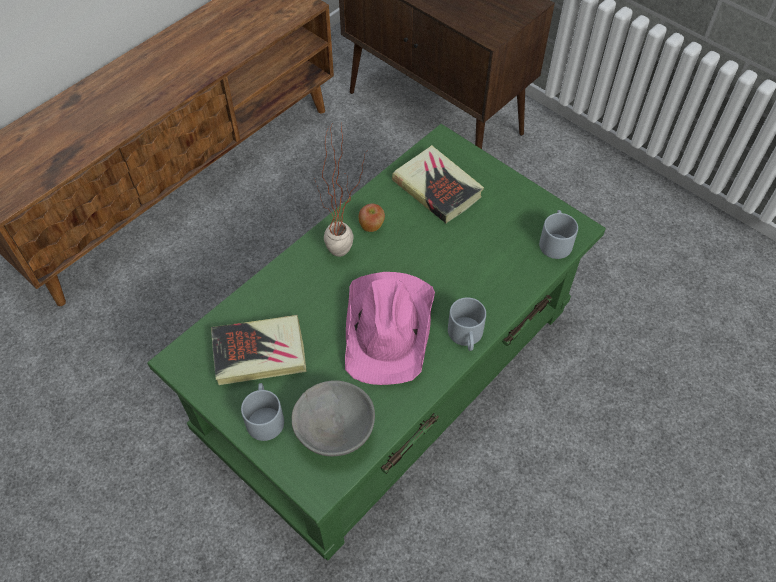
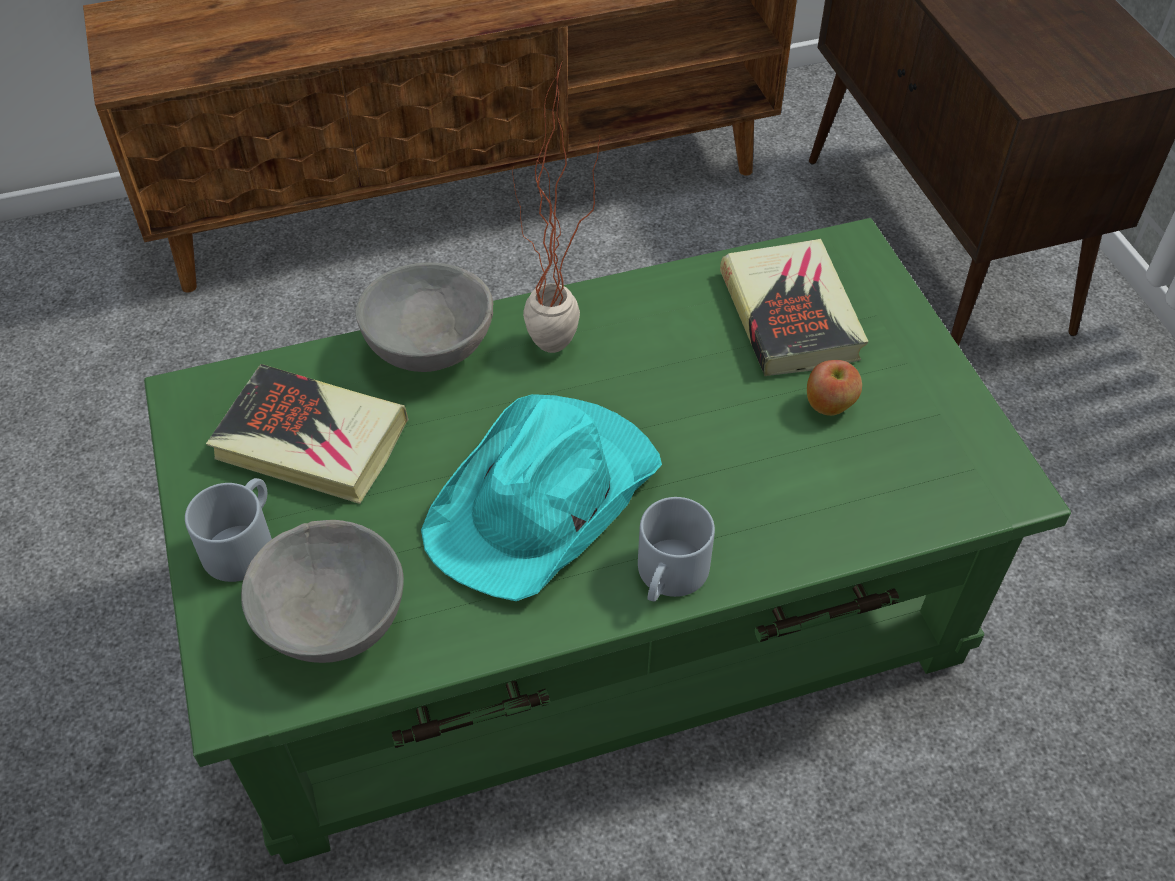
camera: 30 degrees right, 5 degrees down
(281, 280) = (429, 348): none -> grey bowl
(372, 226) = (634, 328): apple -> apple (829, 406)
(389, 327) = (546, 498): pink hat -> turquoise hat
(554, 241) = (951, 490): grey mug -> none

